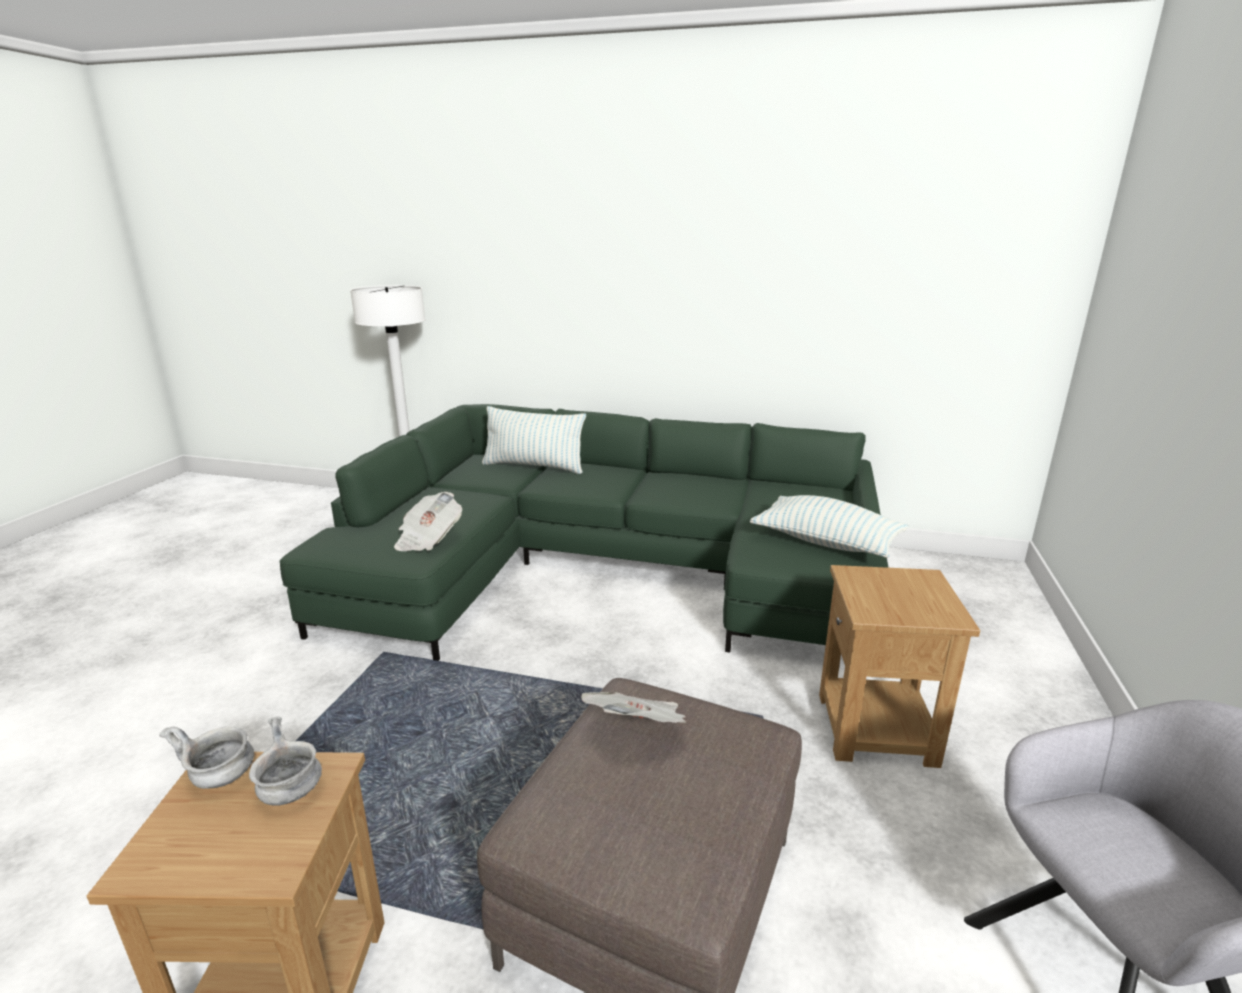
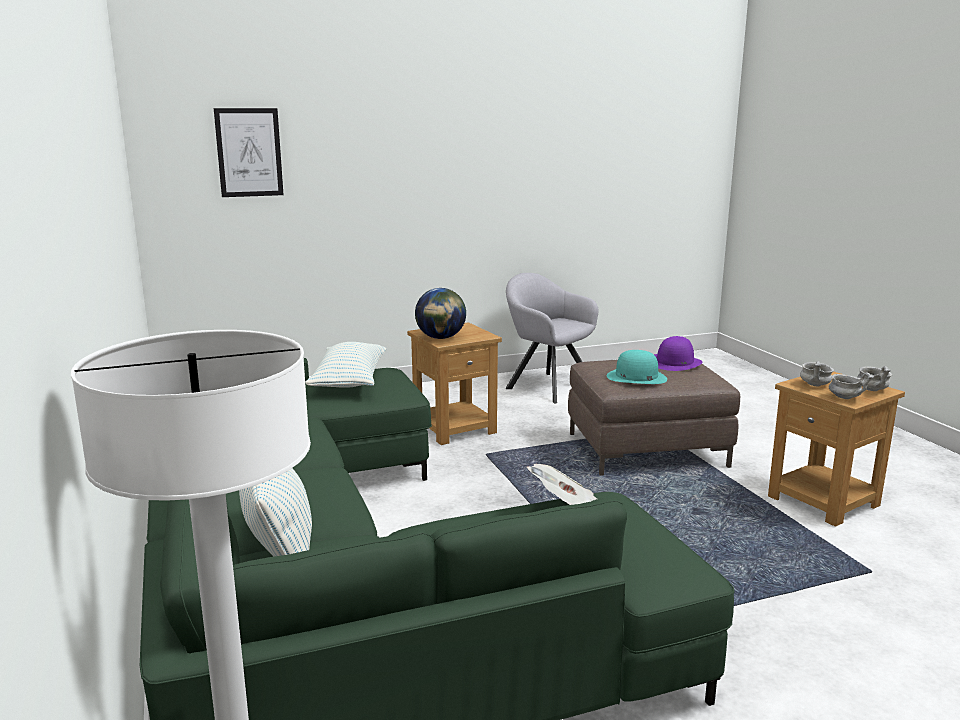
camera: 125 degrees left, 5 degrees down
(165, 848) = (873, 390): none -> grey bowl
(638, 729) = (636, 377): newspaper -> turquoise hat
(667, 835) = (675, 362): none -> purple hat
(879, 579) = (441, 338): none -> globe
(1156, 279) = (249, 152): none -> picture

